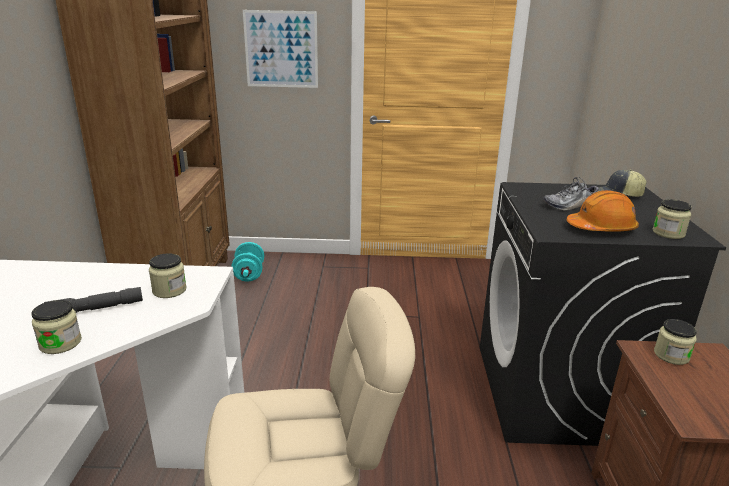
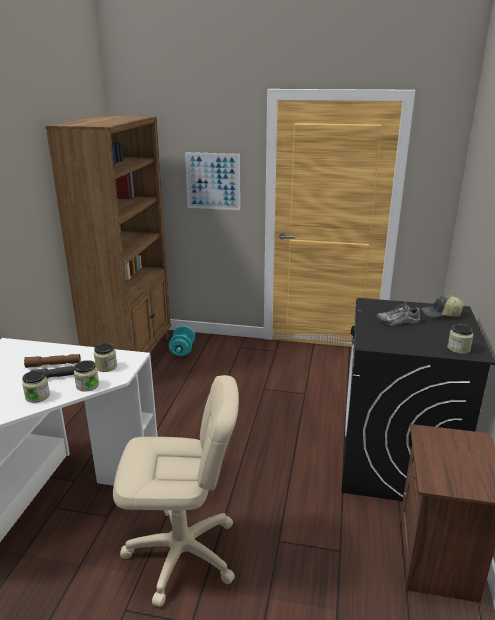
camera: 10 degrees right, 0 degrees up
(81, 293) = (53, 365): none -> brown flashlight
(601, 228) = (409, 342): orange hard hat -> none
(671, 355) = (444, 438): jar -> jar (87, 385)

